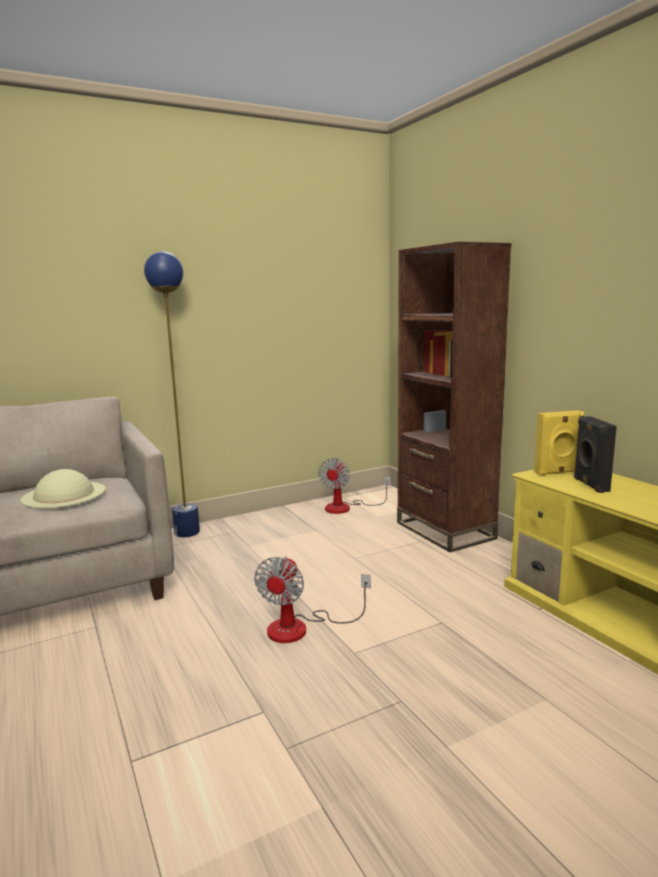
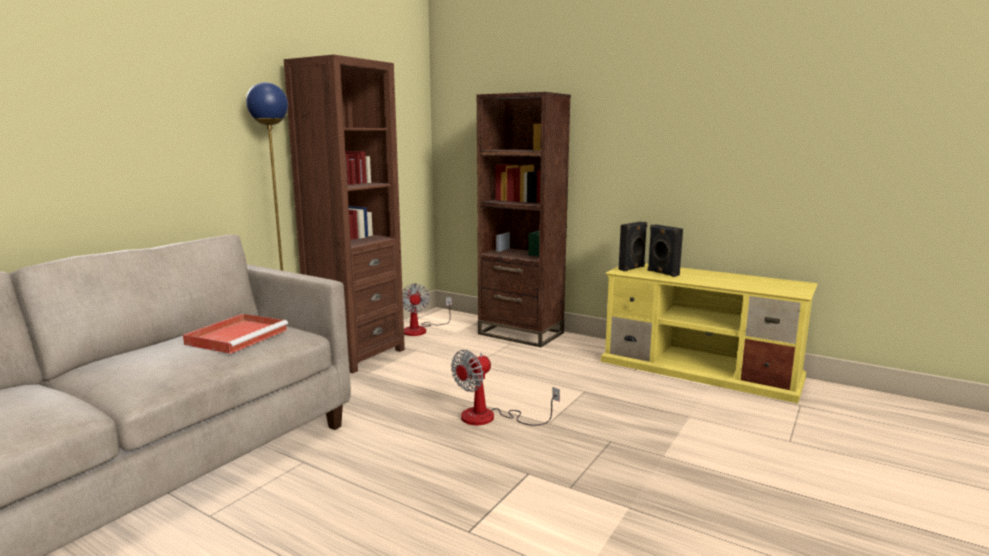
camera: 30 degrees left, 0 degrees up
(64, 494) = (238, 336): beige hat -> red tray
(259, 524) = (356, 355): none -> brown bookcase
(301, 628) = (490, 418): fan -> fan turned 60 degrees clockwise
(557, 472) = (632, 268): yellow speaker -> black speaker

